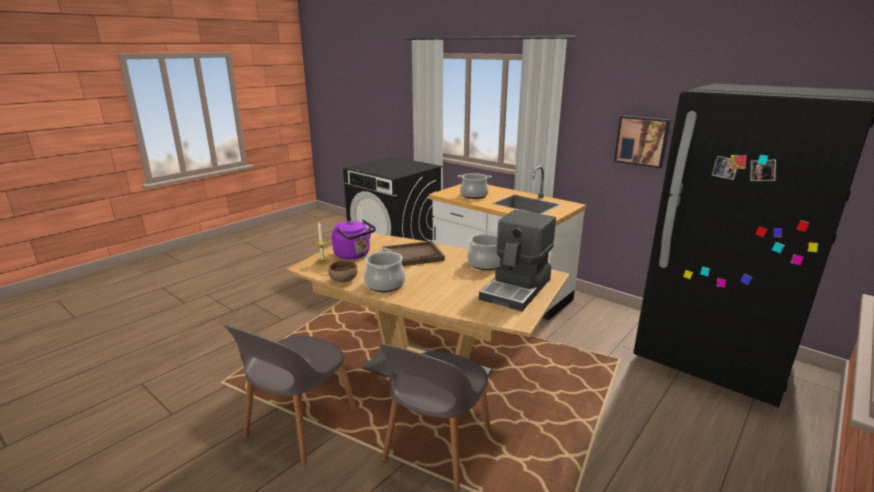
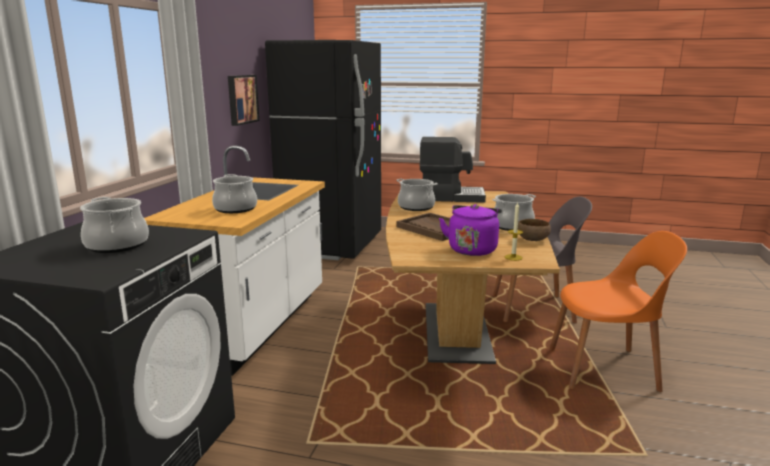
camera: 115 degrees left, 5 degrees down
(299, 425) = (606, 369): grey chair -> orange chair
(393, 168) = (116, 245): none -> cooking pot

